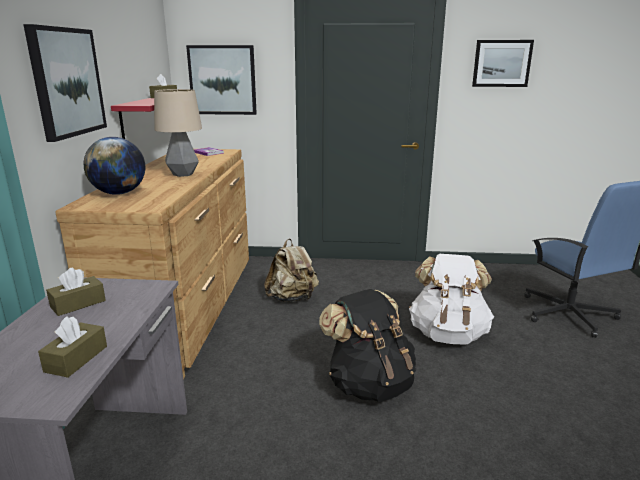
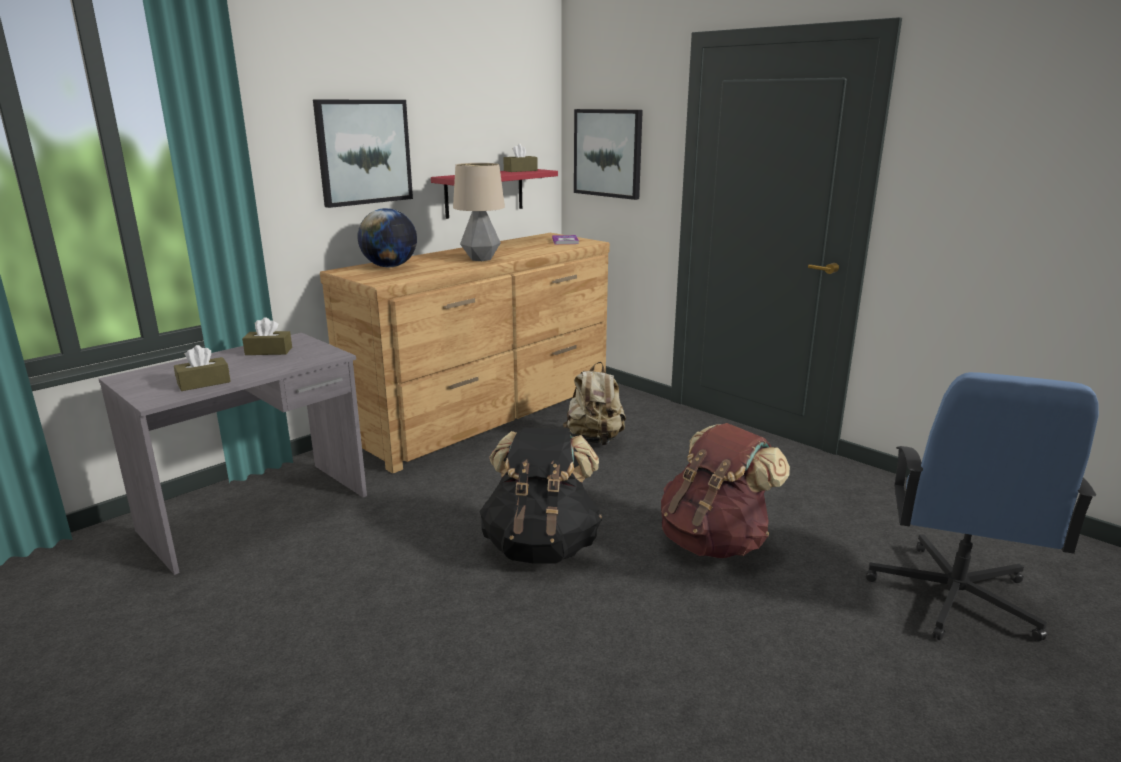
camera: 40 degrees right, 0 degrees up
(448, 333) = (714, 541): white backpack -> brown backpack
(501, 63) = (987, 145): picture -> none

